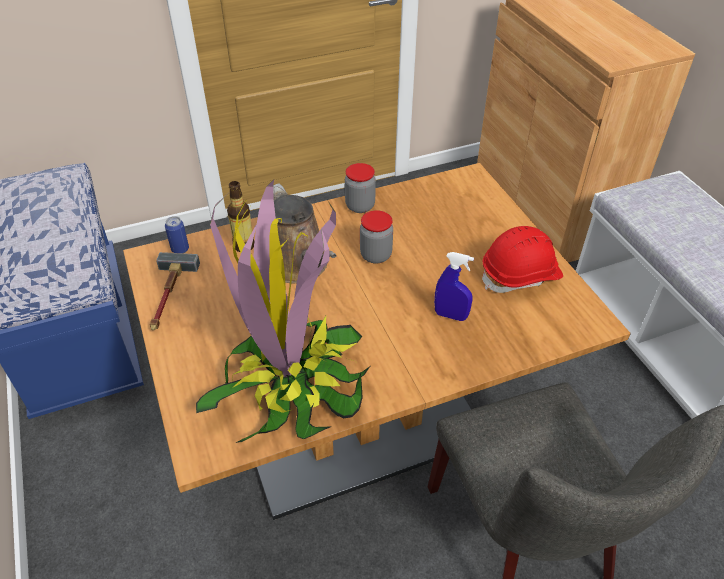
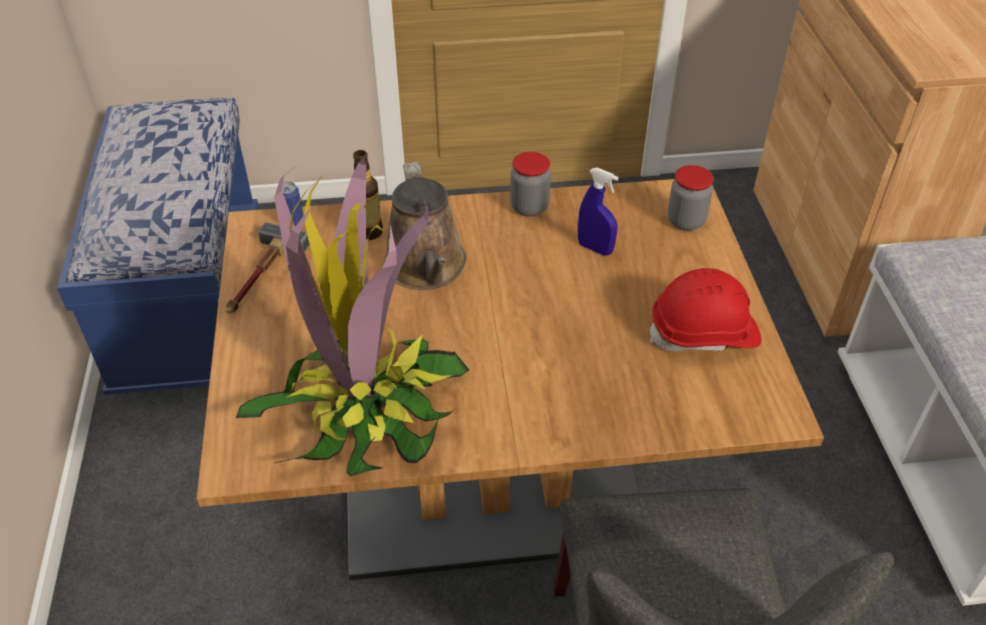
camera: 15 degrees right, 0 degrees up
(376, 255) = (526, 273): jar -> jar (686, 221)
(450, 315) = (592, 367): blue spray bottle -> blue spray bottle (595, 248)

